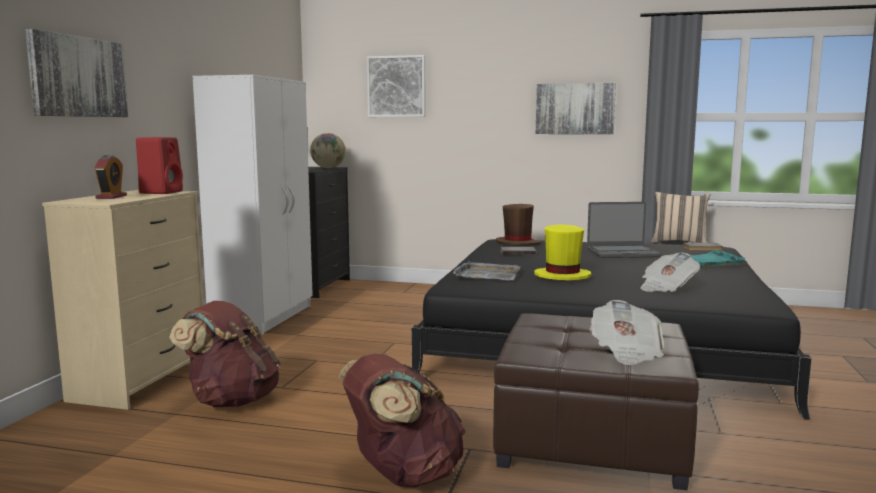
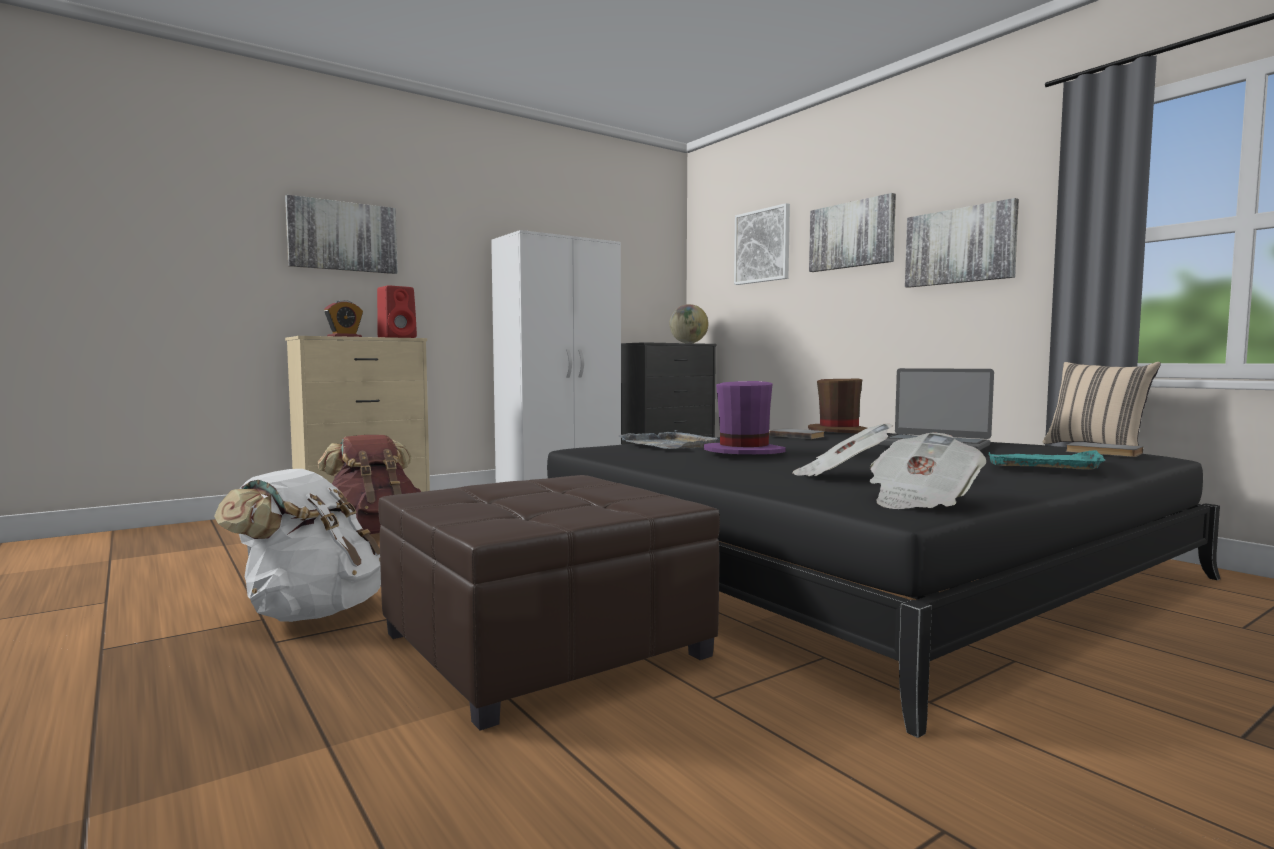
camera: 40 degrees right, 5 degrees down
(403, 475) = (311, 613): brown backpack -> white backpack
(486, 89) = (851, 235): none -> picture
(562, 276) = (744, 452): yellow hat -> purple hat
(626, 352) = (517, 512): newspaper -> newspaper (920, 501)

